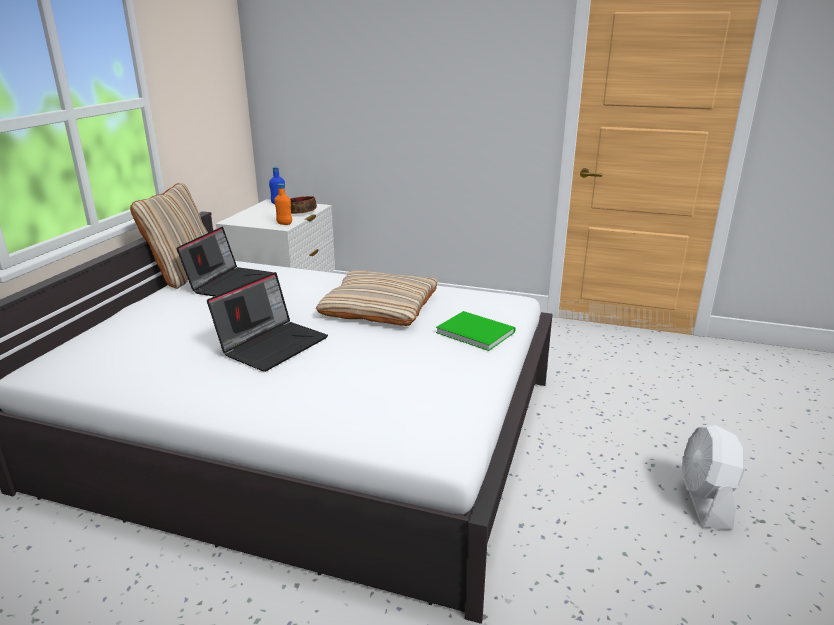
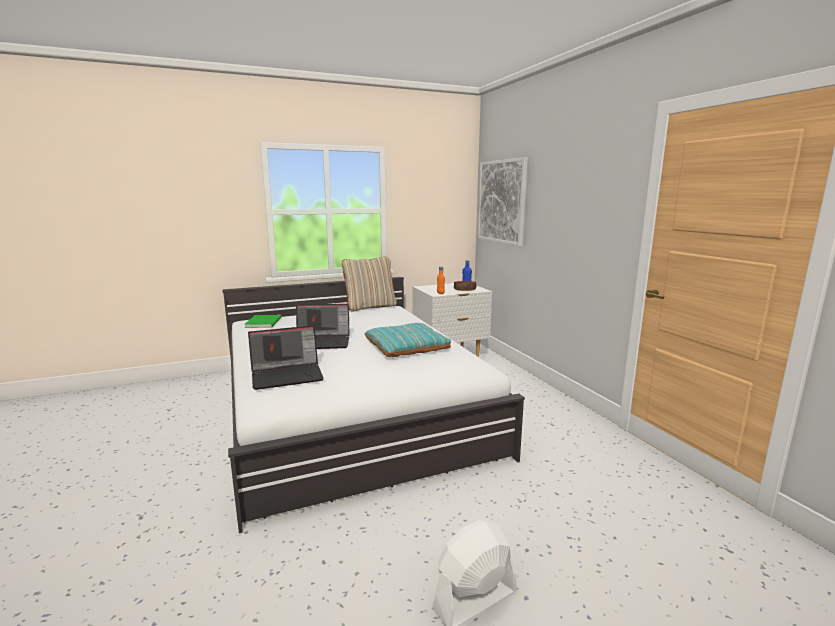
camera: 50 degrees right, 10 degrees down
(230, 283) = (375, 315): laptop -> laptop (288, 375)
(310, 74) = (501, 201): none -> picture
(379, 306) = (406, 346): beige pillow -> turquoise pillow
(474, 331) = (415, 374): green book -> green book (265, 322)

